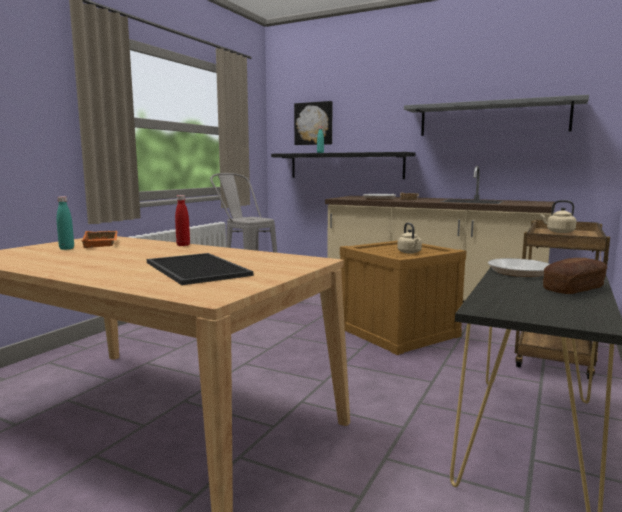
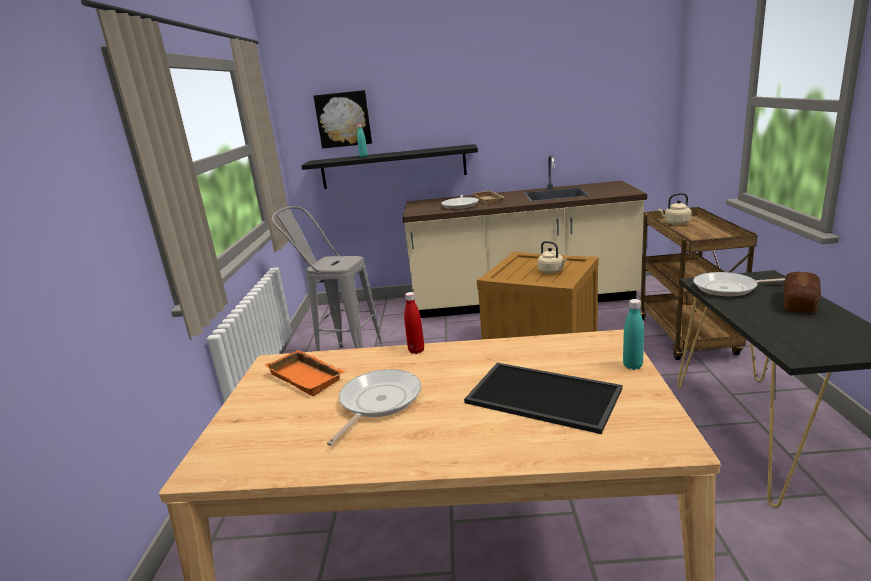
camera: 25 degrees left, 10 degrees up
(66, 248) = (292, 405): turquoise bottle -> turquoise bottle (632, 366)
(106, 255) = (377, 402): none -> frying pan
(492, 119) = (554, 101): grey shelf -> none

